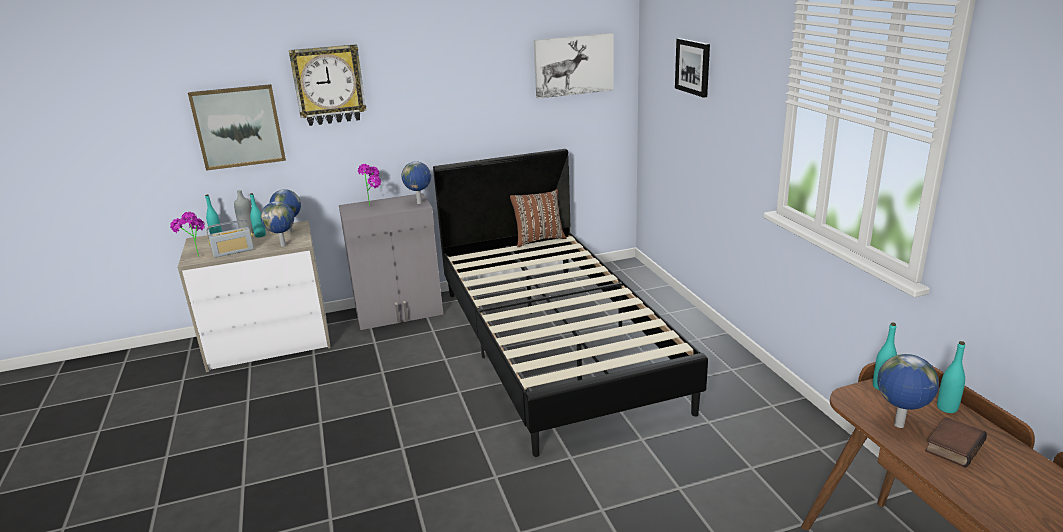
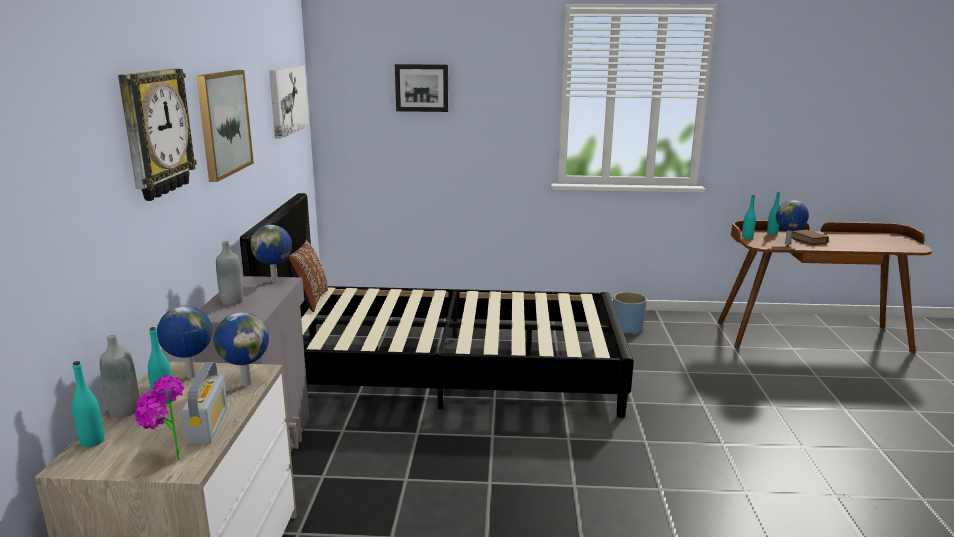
camera: 70 degrees left, 5 degrees down
(238, 126) = (76, 220): picture -> picture (223, 123)
(375, 204) = (232, 301): potted plant -> grey bottle
(762, 425) = (627, 328): none -> blue planter

